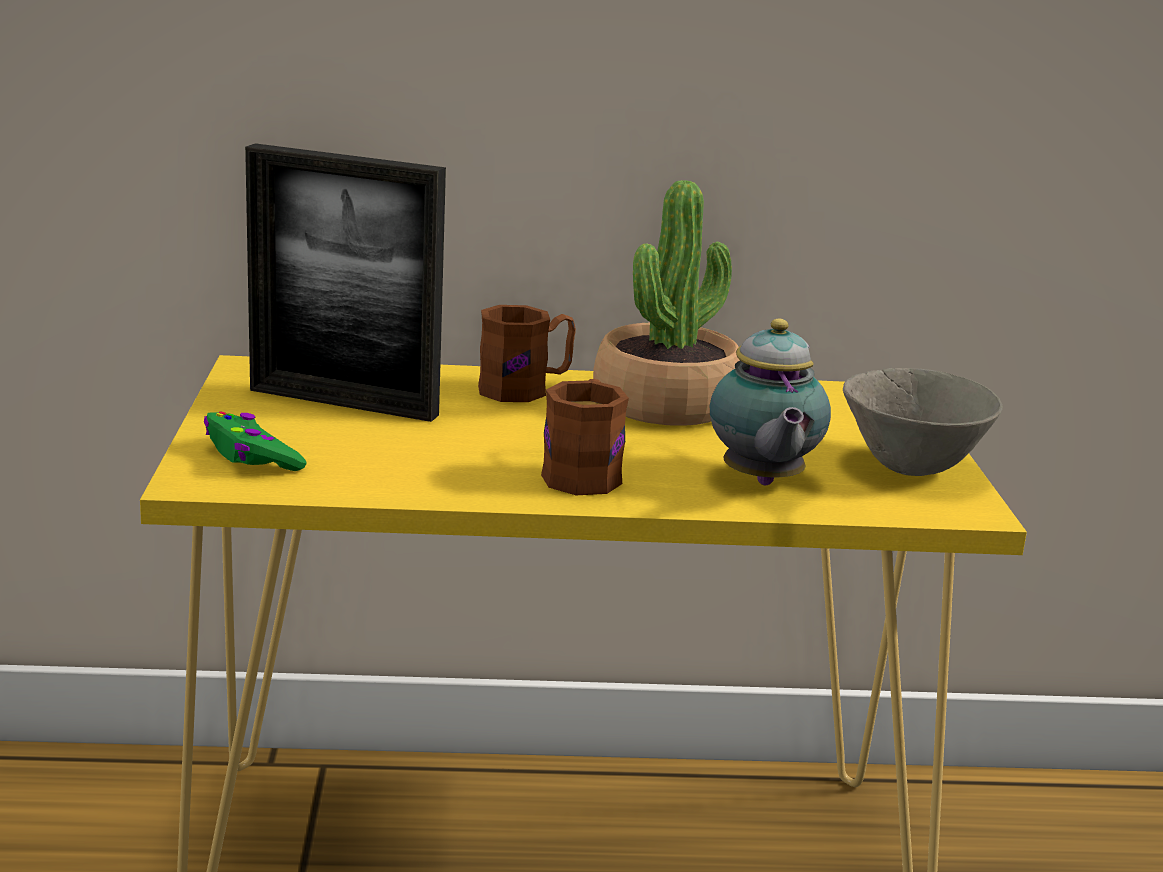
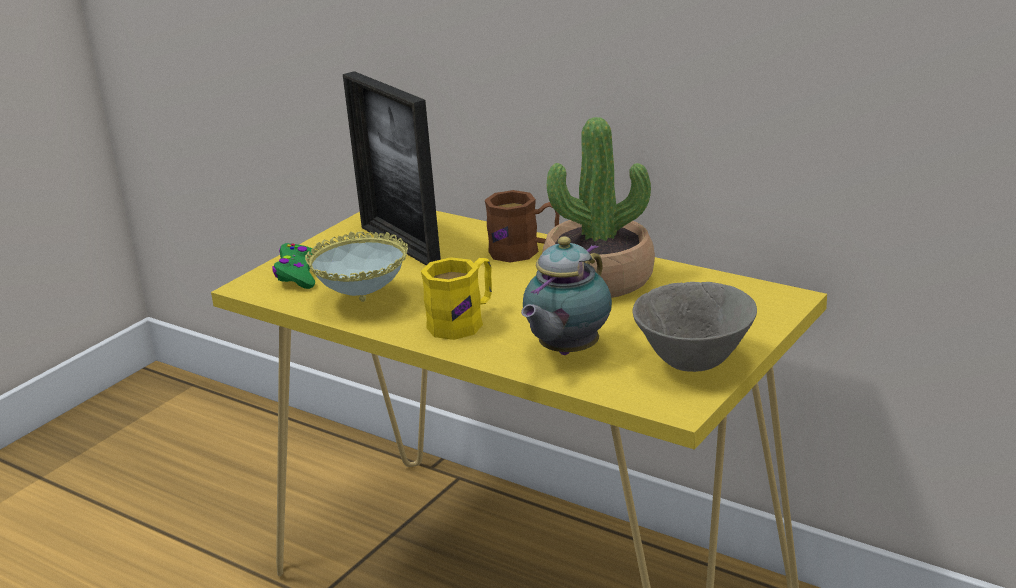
camera: 40 degrees right, 5 degrees up
(406, 473) = (362, 301): none -> bowl
(584, 472) = (463, 321): brown mug -> yellow mug

